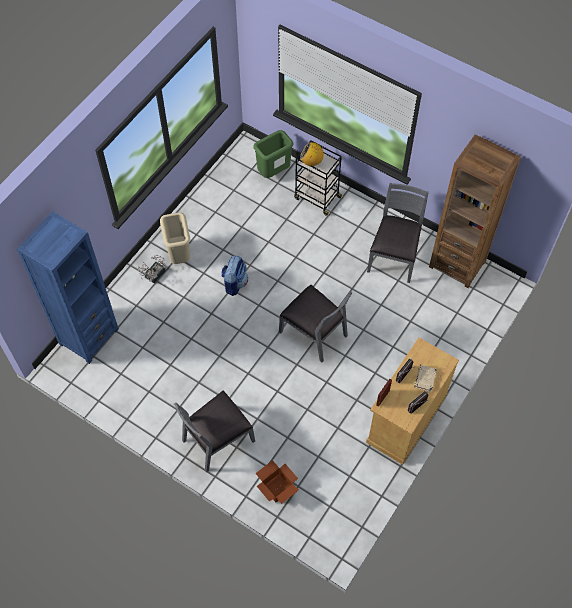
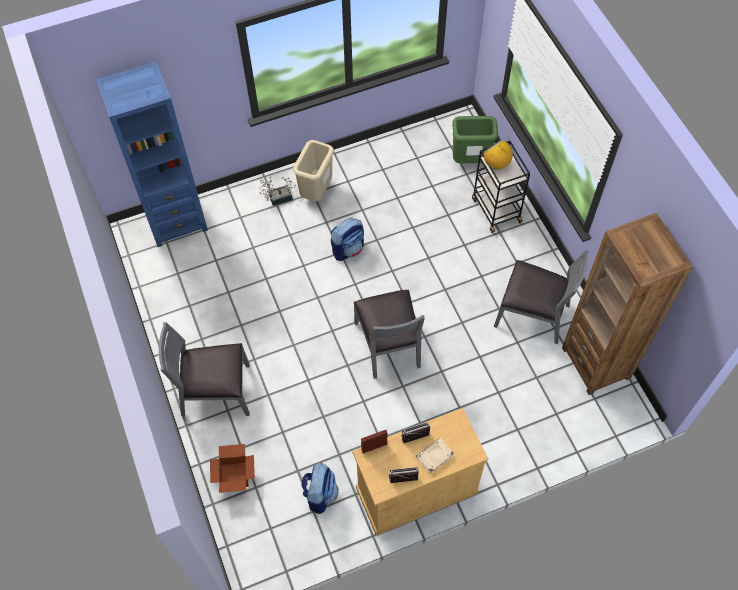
camera: 35 degrees right, 0 degrees up
(345, 462) = (320, 494): none -> backpack
(394, 255) = (533, 314): grey chair -> grey chair turned 60 degrees clockwise

